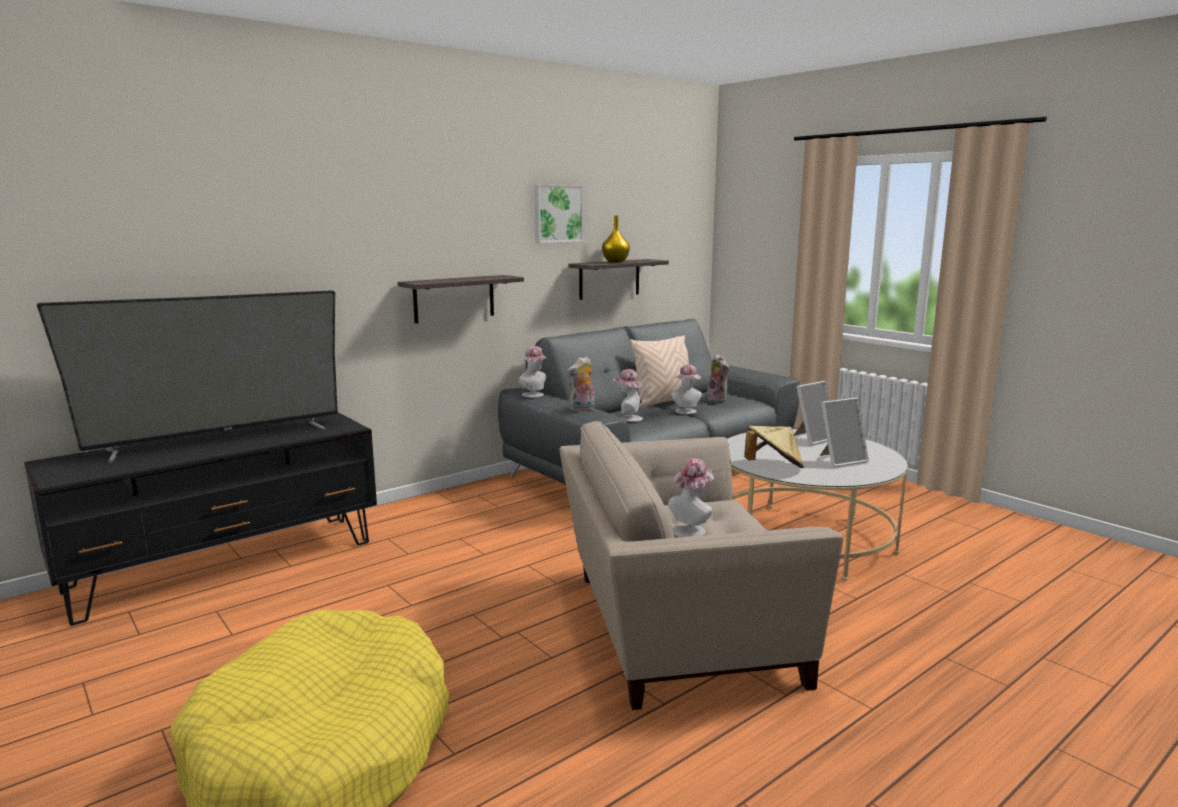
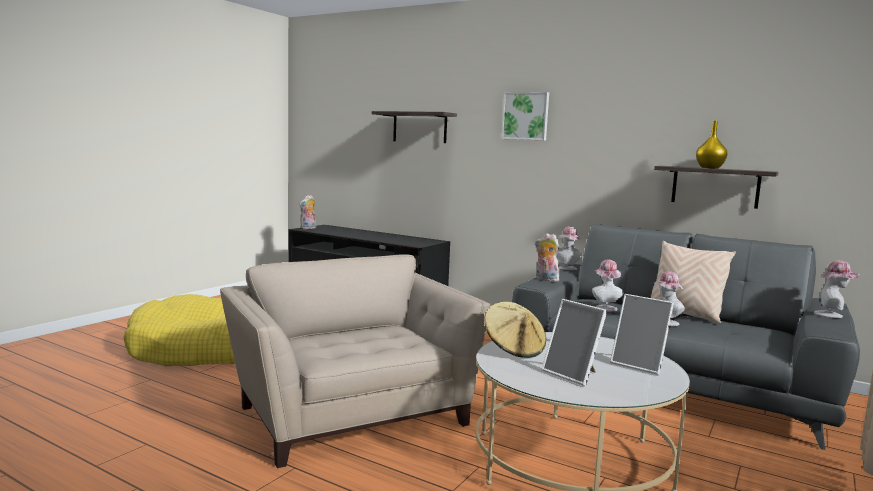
camera: 70 degrees right, 5 degrees down
(219, 439) = (375, 235): television -> none
(454, 298) = (543, 181): shelf -> shelf (419, 127)
(557, 213) = (653, 118): picture -> picture (525, 116)
(691, 530) = (359, 337): hat -> hat (832, 315)
(718, 399) = (745, 333): plush toy -> plush toy (308, 228)

